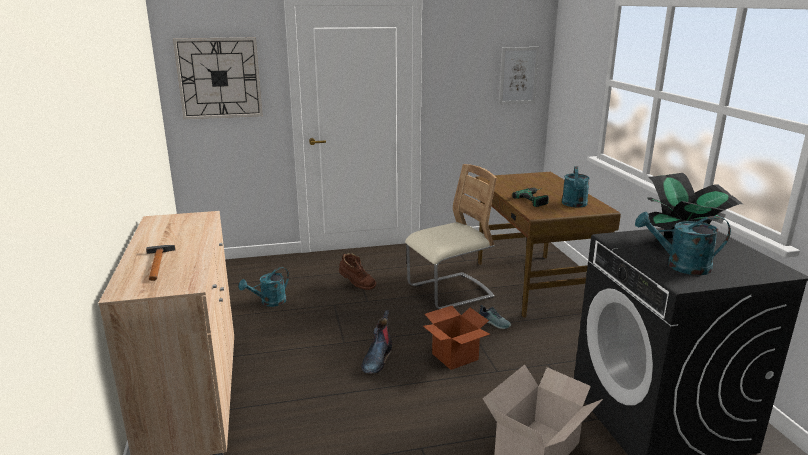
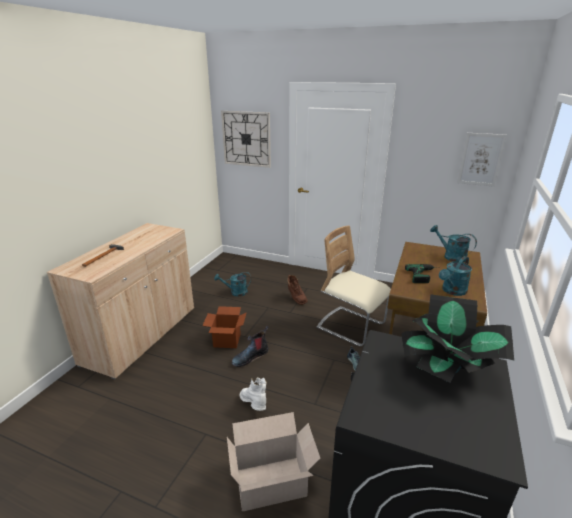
camera: 35 degrees right, 5 degrees up
(441, 400) = (254, 406): none -> white boot
(450, 292) = (351, 326): beige chair -> beige chair turned 150 degrees counterclockwise
(455, 356) = (299, 378): cardboard box -> cardboard box (227, 340)
(680, 266) = (392, 397): turquoise watering can -> turquoise watering can (450, 256)

